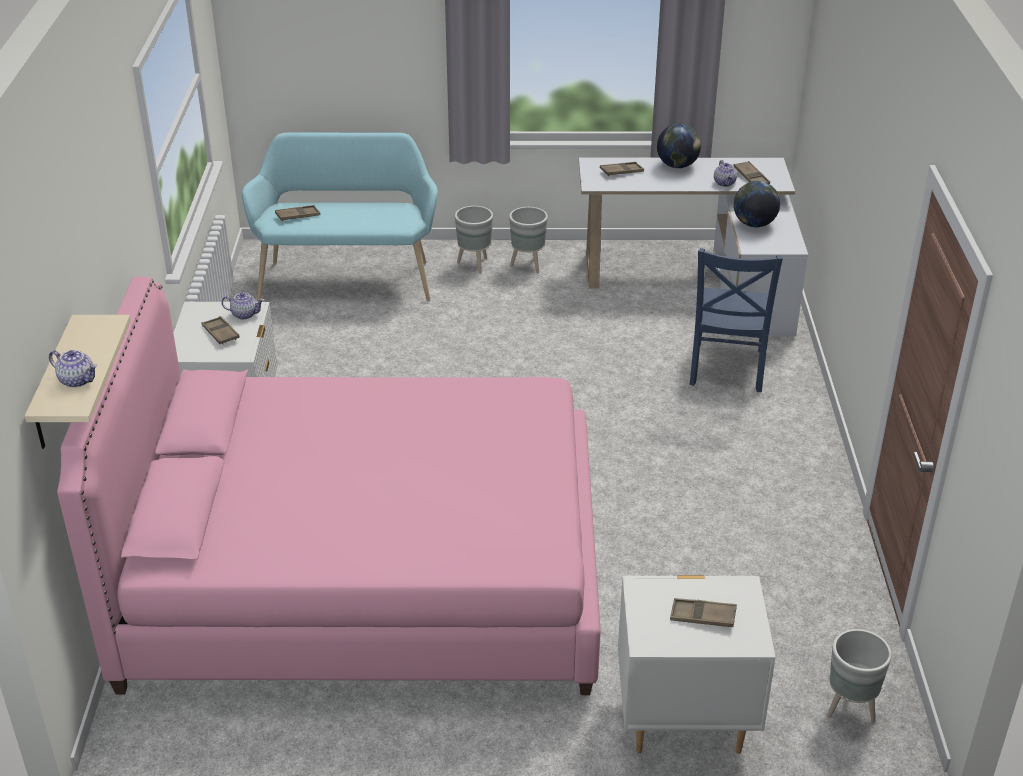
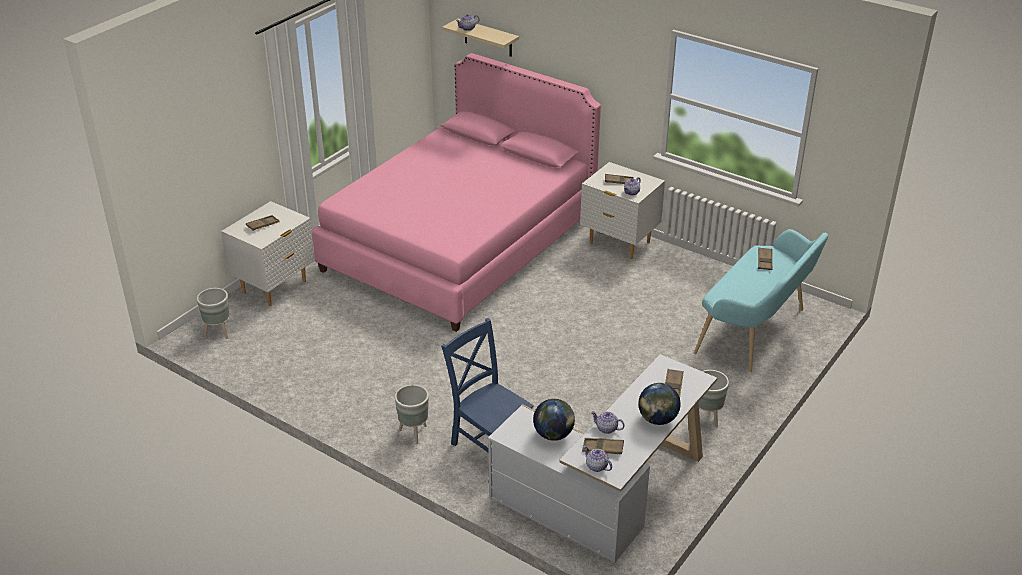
camera: 125 degrees right, 0 degrees up
(474, 264) = (730, 393): grey planter -> grey planter (414, 433)
(776, 173) = (596, 466): none -> teapot

